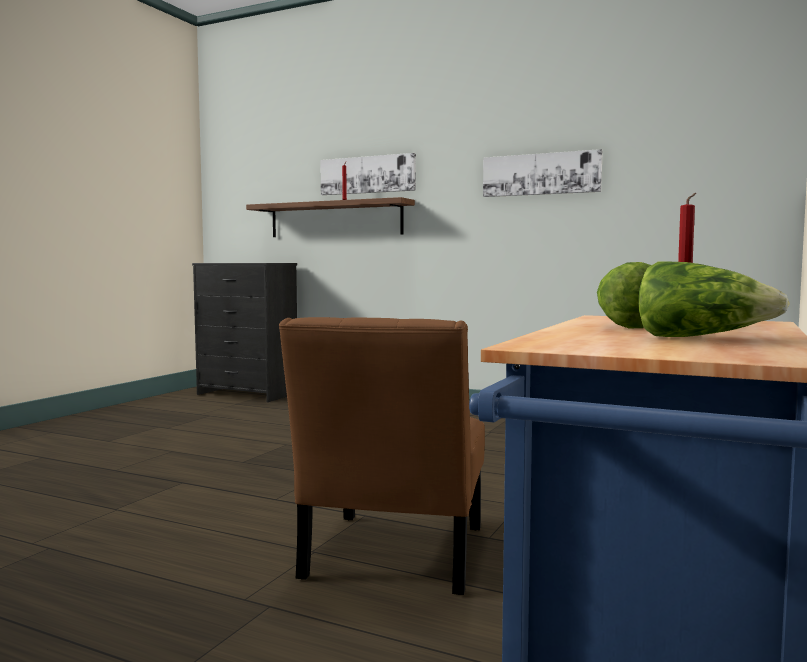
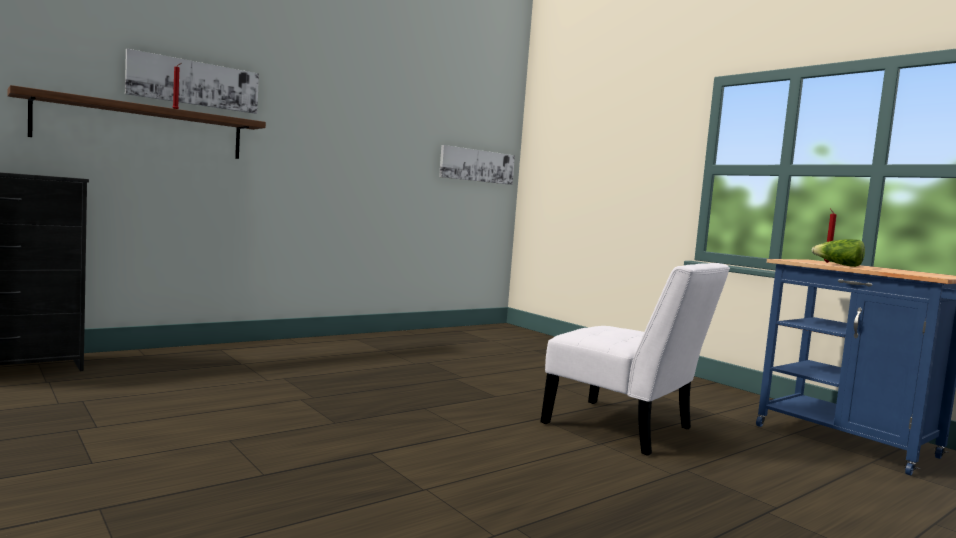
camera: 65 degrees left, 0 degrees up
(392, 557) = (625, 429): brown chair -> white chair
(541, 174) = (374, 123): picture -> picture (477, 165)
(700, 338) = (896, 270): lettuce -> none

